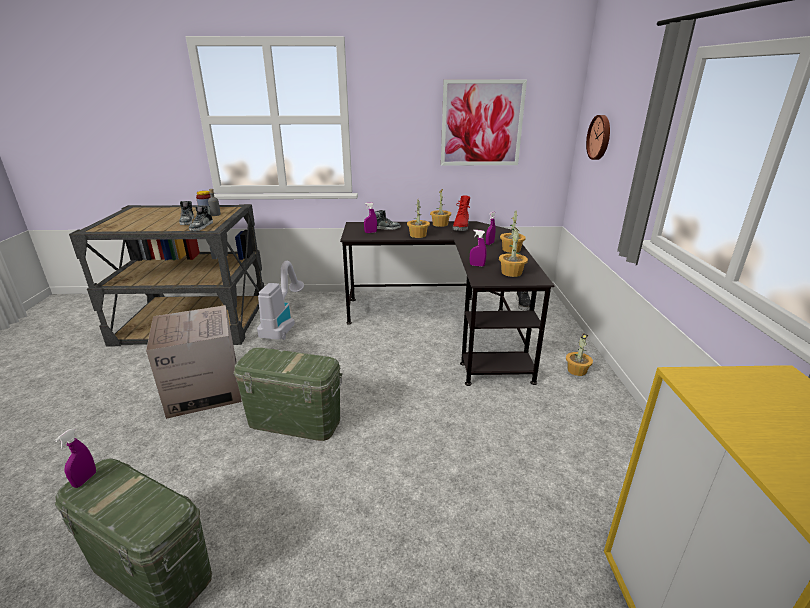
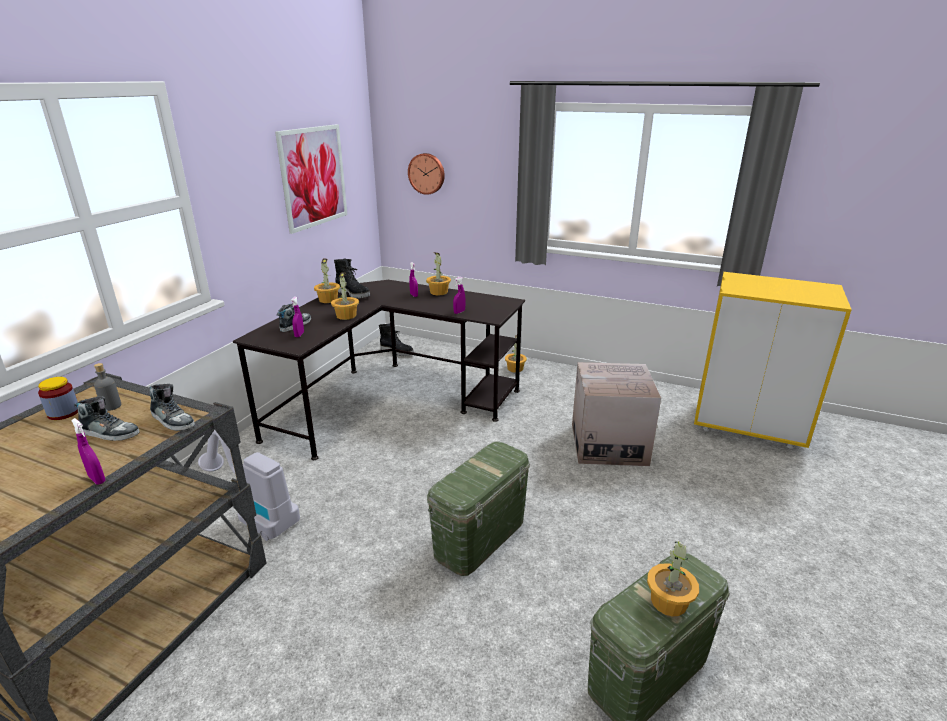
camera: 65 degrees left, 0 degrees up
(85, 479) = (629, 630): purple spray bottle -> purple spray bottle (97, 479)
(204, 390) = (355, 612): cardboard box -> cardboard box (608, 444)
(461, 228) = (354, 294): red boot -> black boot
(511, 273) = (488, 305): potted plant -> potted plant (669, 602)

